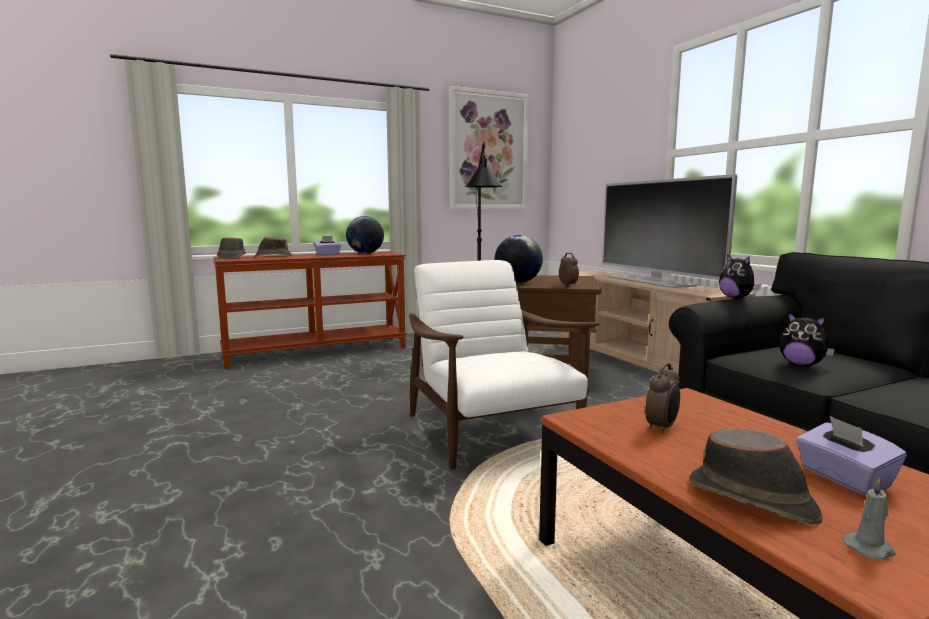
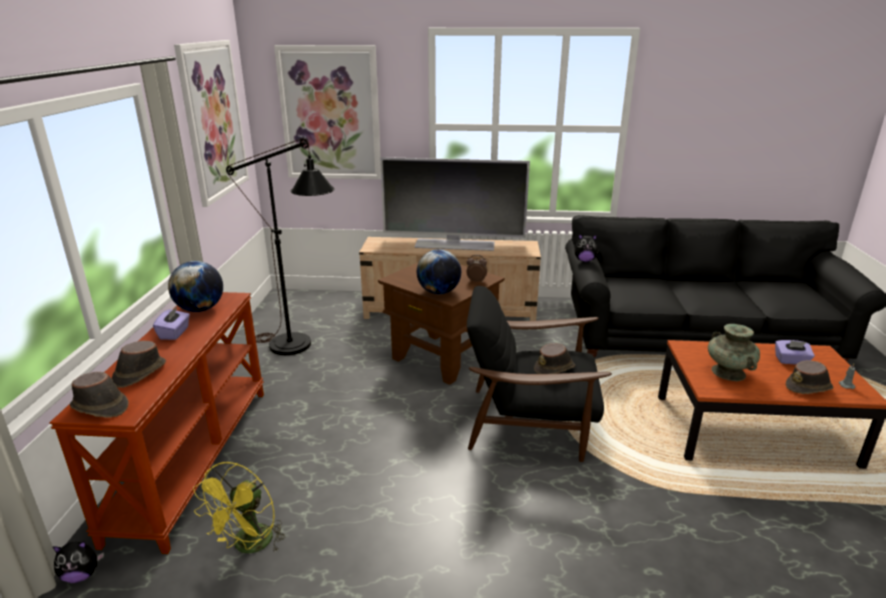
camera: 60 degrees left, 15 degrees up
(239, 382) = (249, 546): none -> yellow fan
(492, 431) = (530, 422): white armchair -> black armchair
(500, 356) = (555, 368): none -> brown hat
(596, 152) = (330, 114): none -> picture
(662, 428) = (728, 372): alarm clock -> turquoise vase
(801, 365) = (650, 297): plush toy -> plush toy (81, 575)

